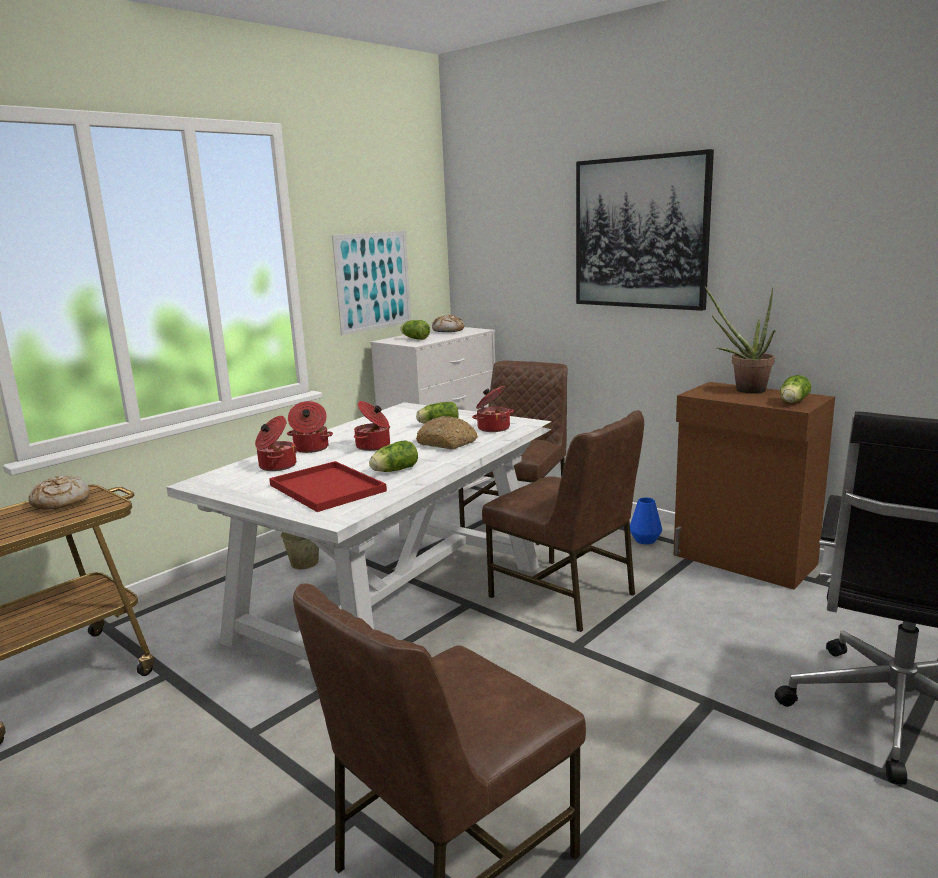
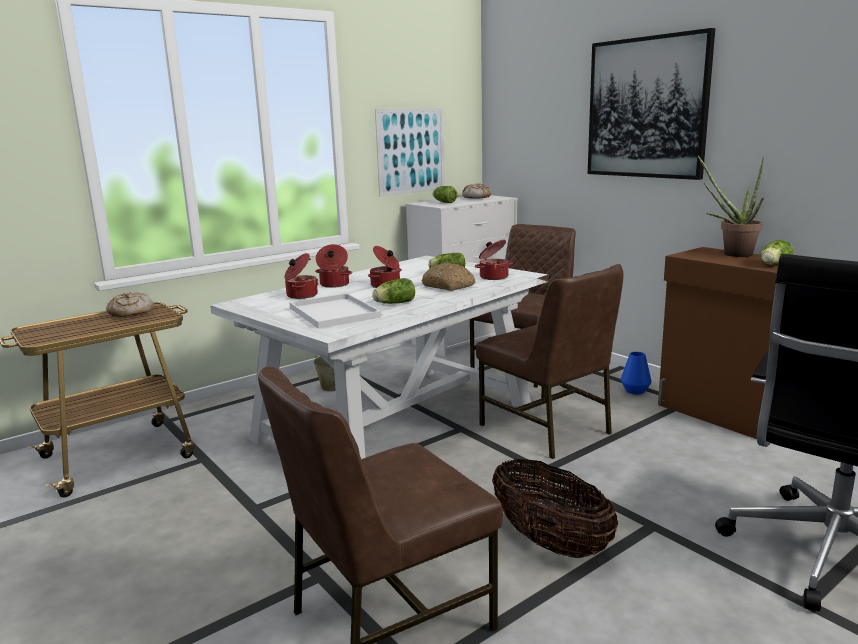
camera: 10 degrees right, 0 degrees up
(329, 488) = (335, 313): red tray -> white tray
(607, 737) = (550, 542): none -> basket

